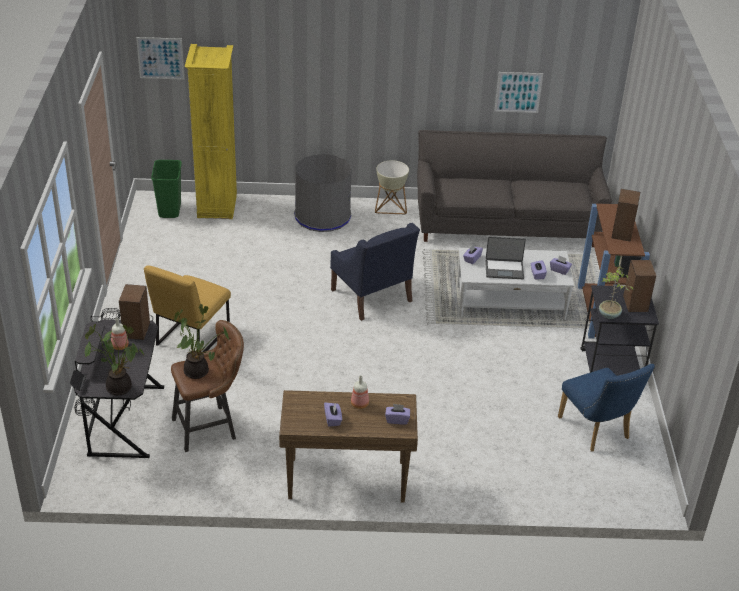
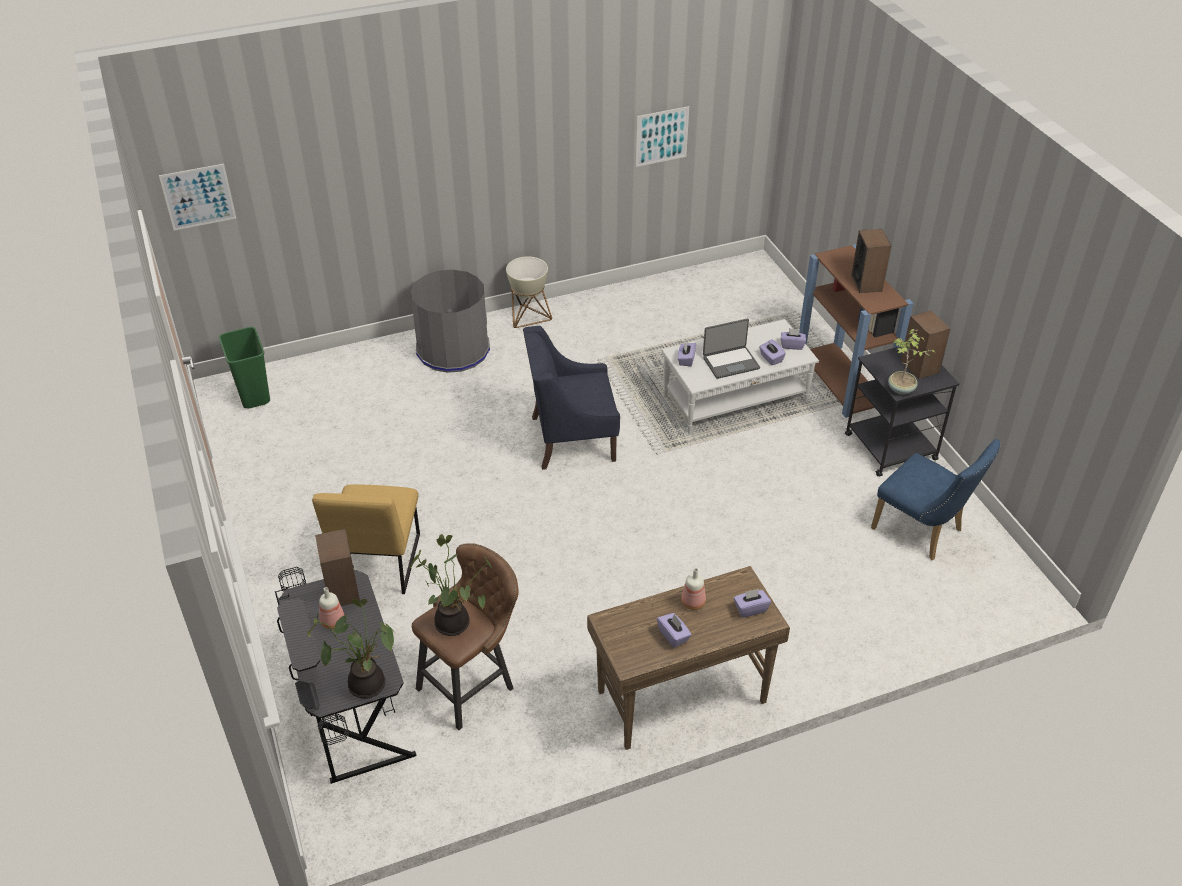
camera: 20 degrees left, 5 degrees up
(217, 206) = (313, 373): yellow cabinet -> none
(371, 296) = (571, 438): blue armchair -> blue armchair turned 135 degrees clockwise
(507, 224) = (674, 301): grey sofa -> none

